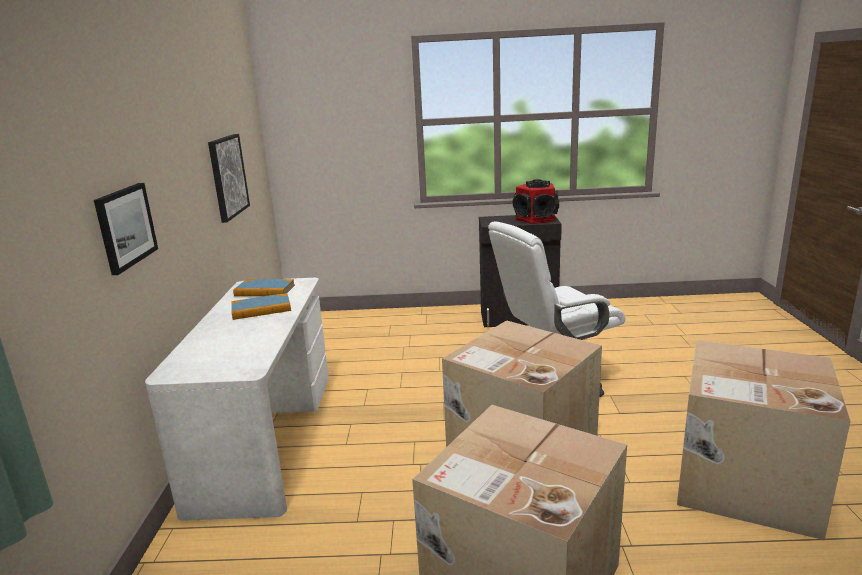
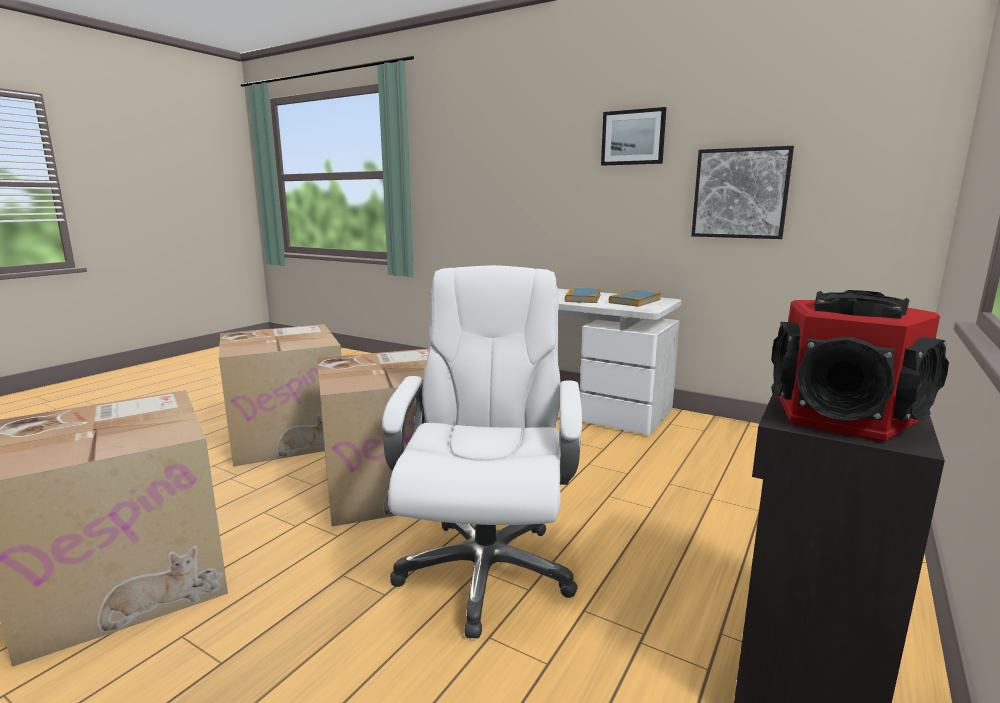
camera: 120 degrees right, 5 degrees down
(125, 226) = (529, 193): picture -> picture (633, 137)

